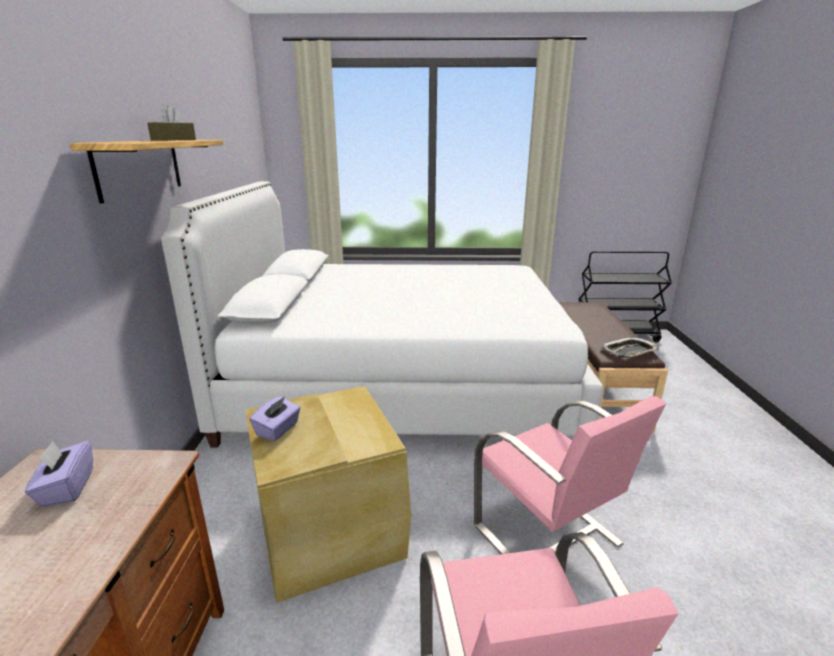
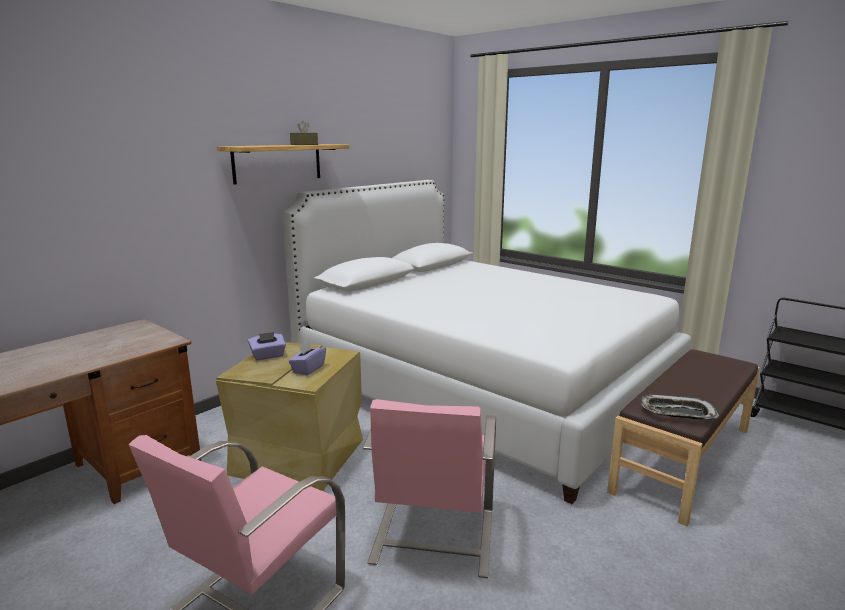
camera: 40 degrees right, 5 degrees down
(67, 488) = (127, 336): purple tissue box -> purple tissue box (308, 369)

